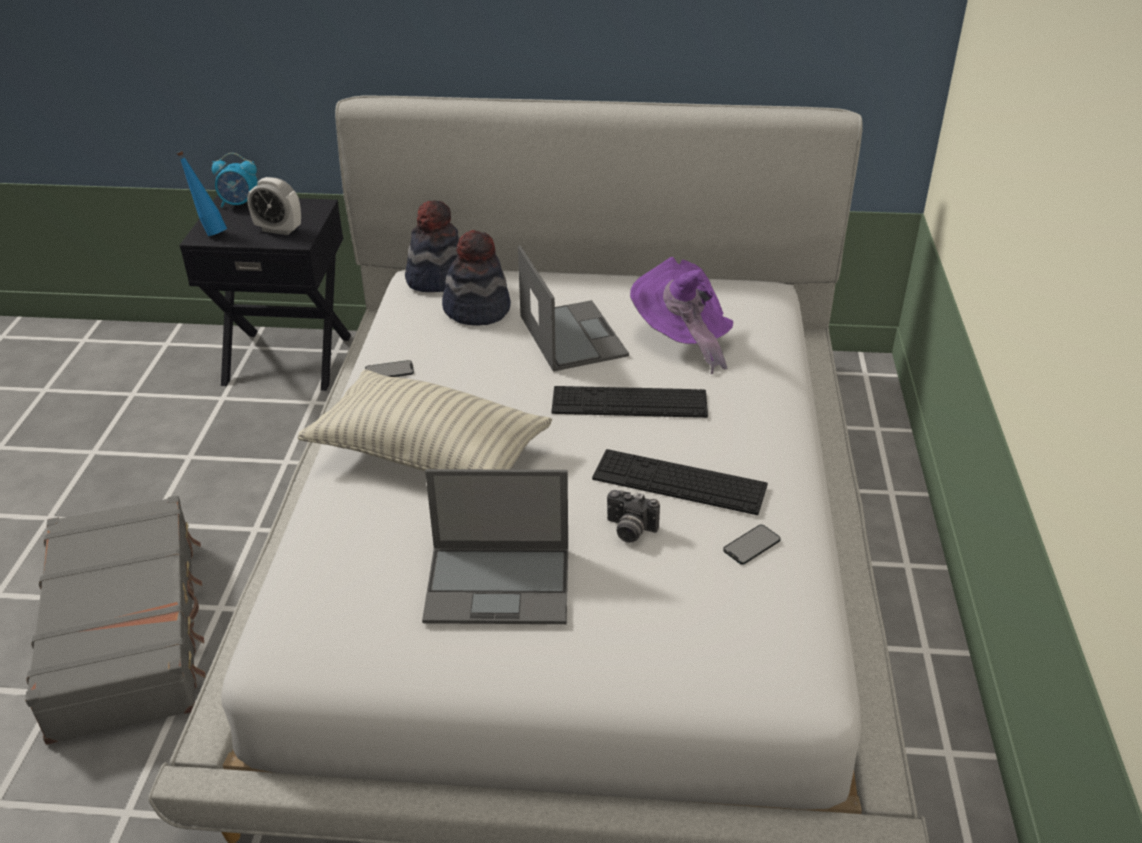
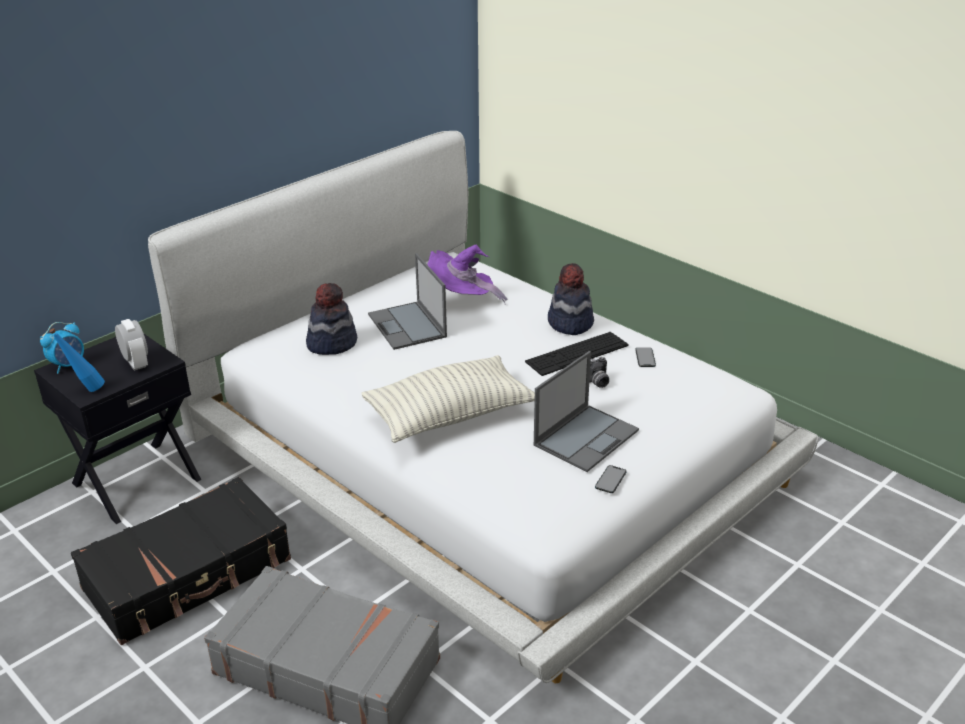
camera: 50 degrees left, 5 degrees down
(188, 466) = (189, 575): none -> black suitcase
(278, 230) = (136, 363): alarm clock -> alarm clock turned 90 degrees counterclockwise
(389, 371) = (346, 397): phone -> phone (610, 479)
(437, 278) = (271, 342): hat -> hat (570, 323)
(571, 335) = (407, 326): laptop -> laptop turned 135 degrees counterclockwise
(629, 402) = (494, 337): keyboard -> none

